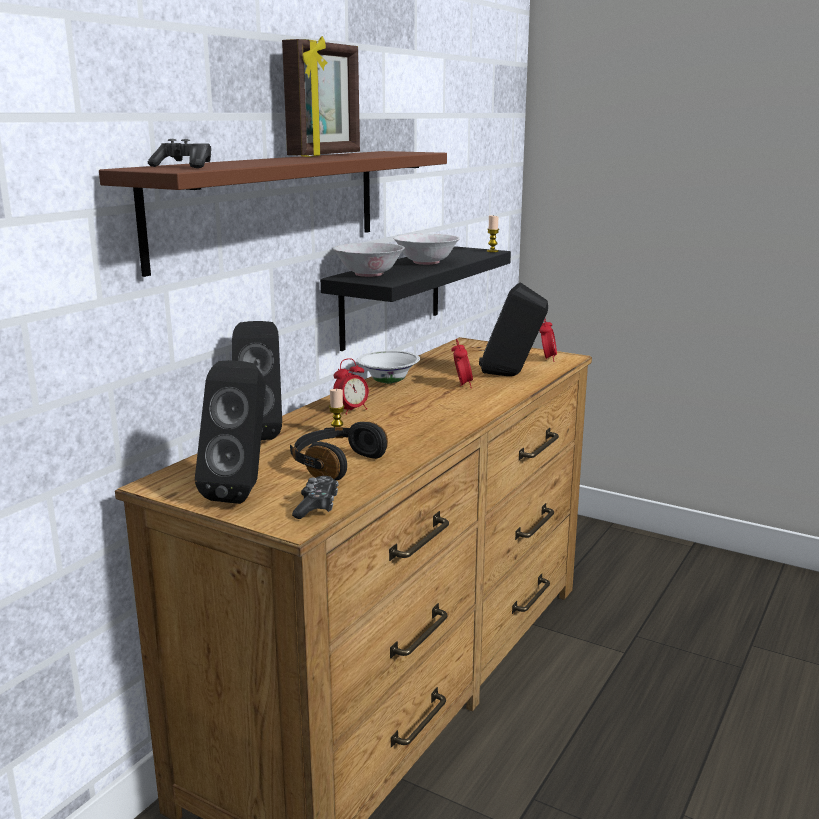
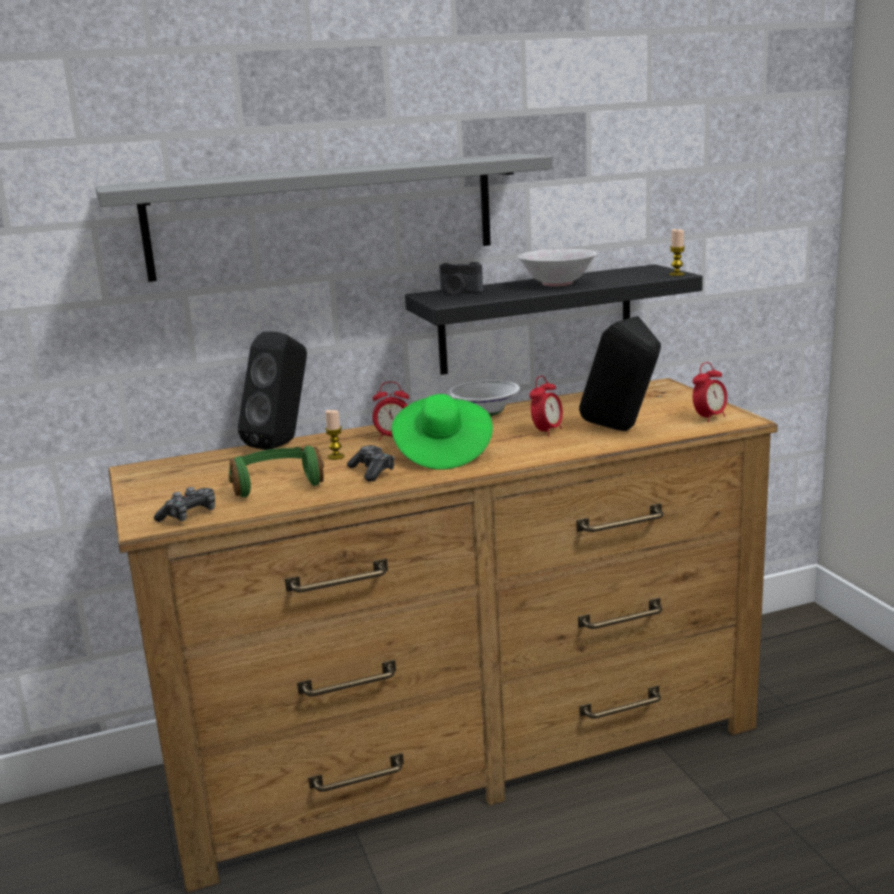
camera: 40 degrees right, 0 degrees up
(184, 166) = (156, 183): game controller -> game controller (372, 471)
(242, 492) = (170, 490): black speaker -> none
(270, 205) = (323, 216): brown shelf -> grey shelf
(326, 155) = (394, 163): picture frame -> none
(335, 464) = (276, 484): black headphones -> green headphones
(369, 274) = (459, 293): white bowl -> camera
(421, 414) = (442, 454): none -> green hat

